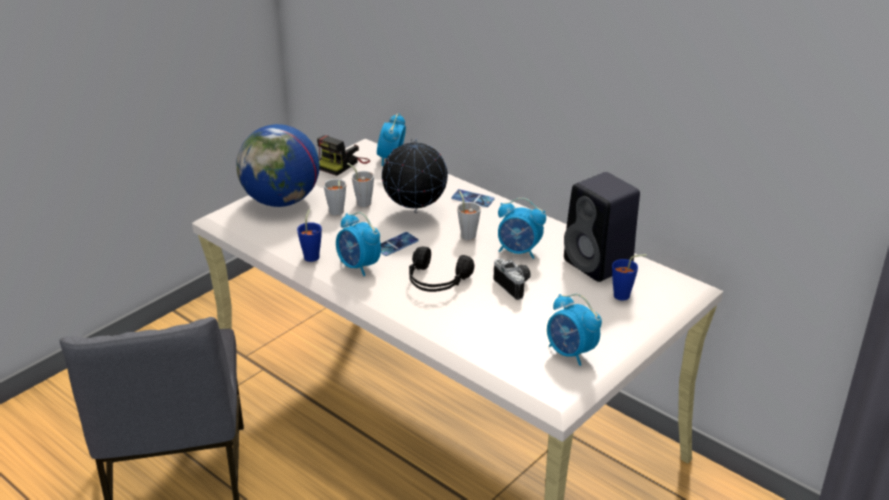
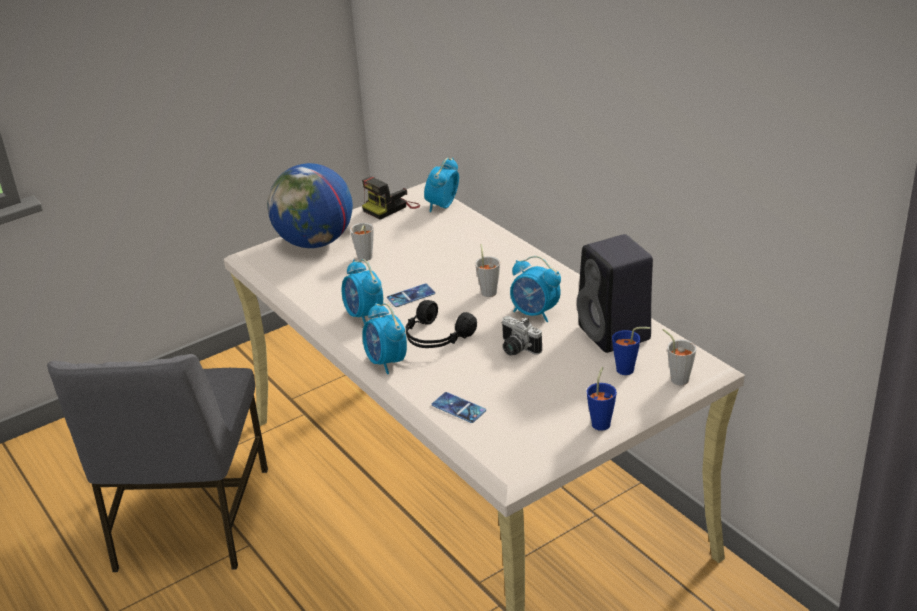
camera: 15 degrees right, 0 degrees up
(312, 255) = (323, 300): blue cup -> blue cup (602, 421)
(361, 202) = (394, 249): grey cup -> grey cup (677, 377)
(415, 212) = (444, 263): globe -> none
(472, 199) = (509, 253): phone -> phone (458, 408)
(515, 285) = (516, 349): camera -> camera turned 150 degrees clockwise
(570, 353) = (544, 425): alarm clock -> alarm clock (386, 362)

